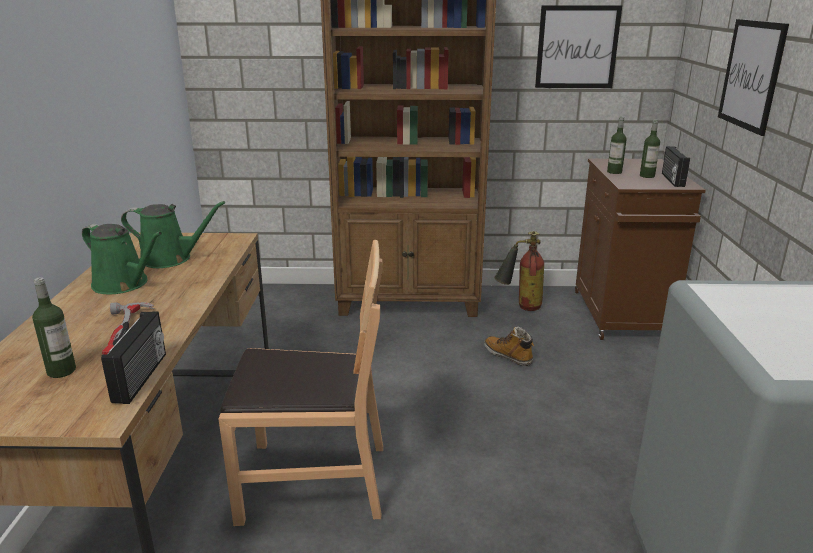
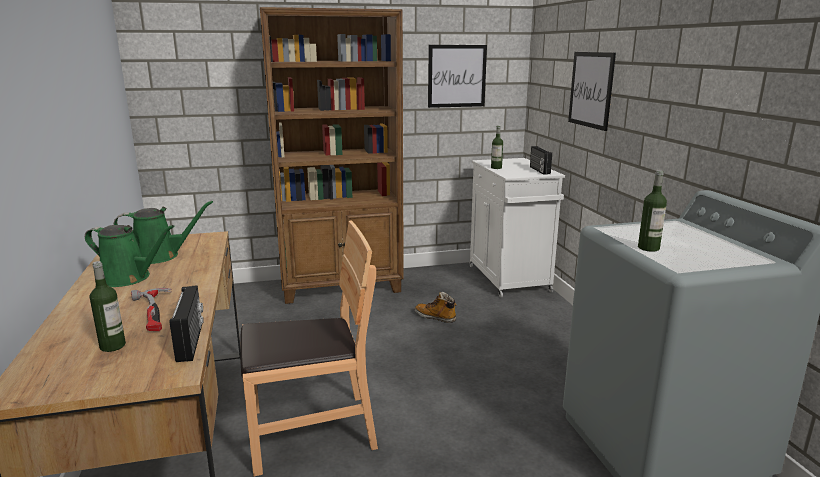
camera: 15 degrees left, 5 degrees down
(520, 307) = (431, 281): fire extinguisher -> none
(621, 316) = (509, 279): brown cabinet -> white cabinet
(647, 176) = (520, 169): bottle -> bottle (648, 248)

